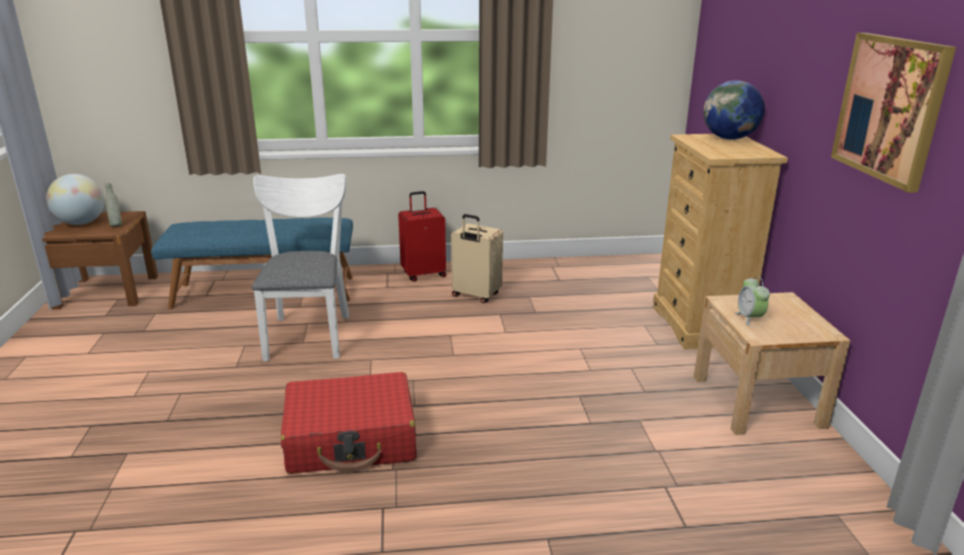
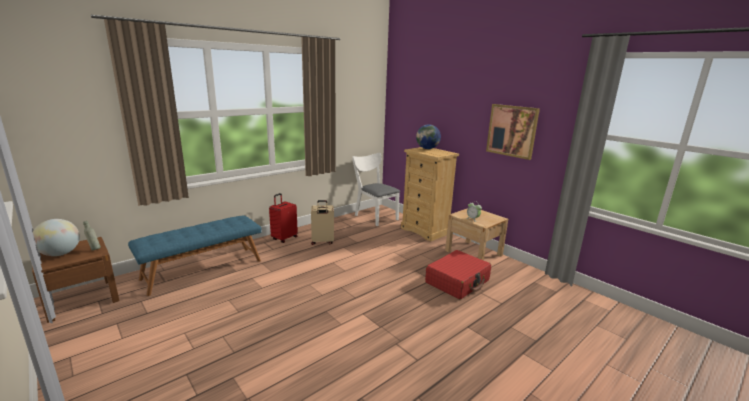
camera: 35 degrees left, 5 degrees down
(309, 333) = (259, 282): white chair -> white chair (374, 216)
(351, 439) = (346, 322): red suitcase -> red suitcase (457, 281)

